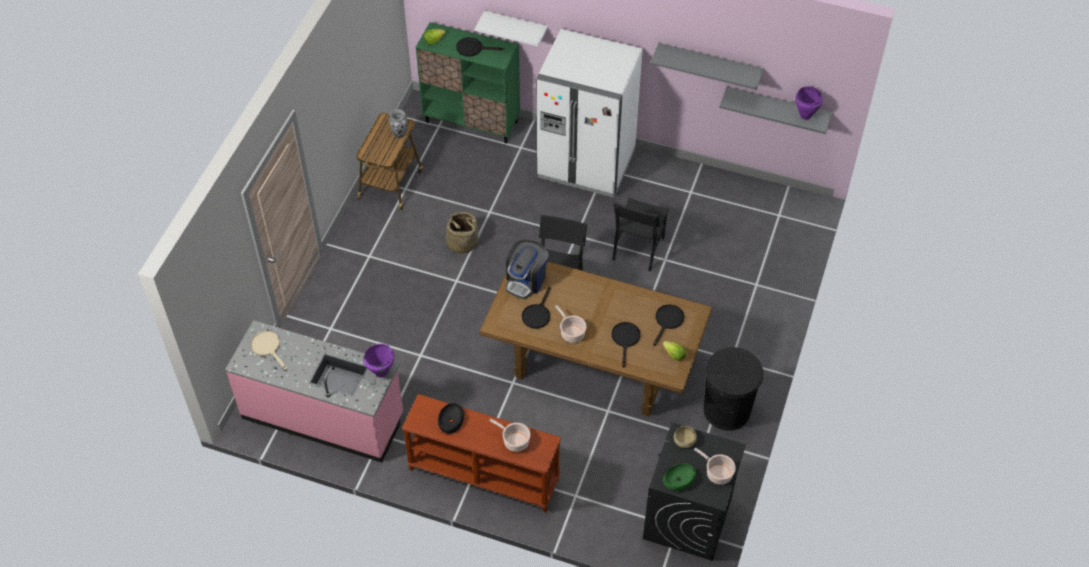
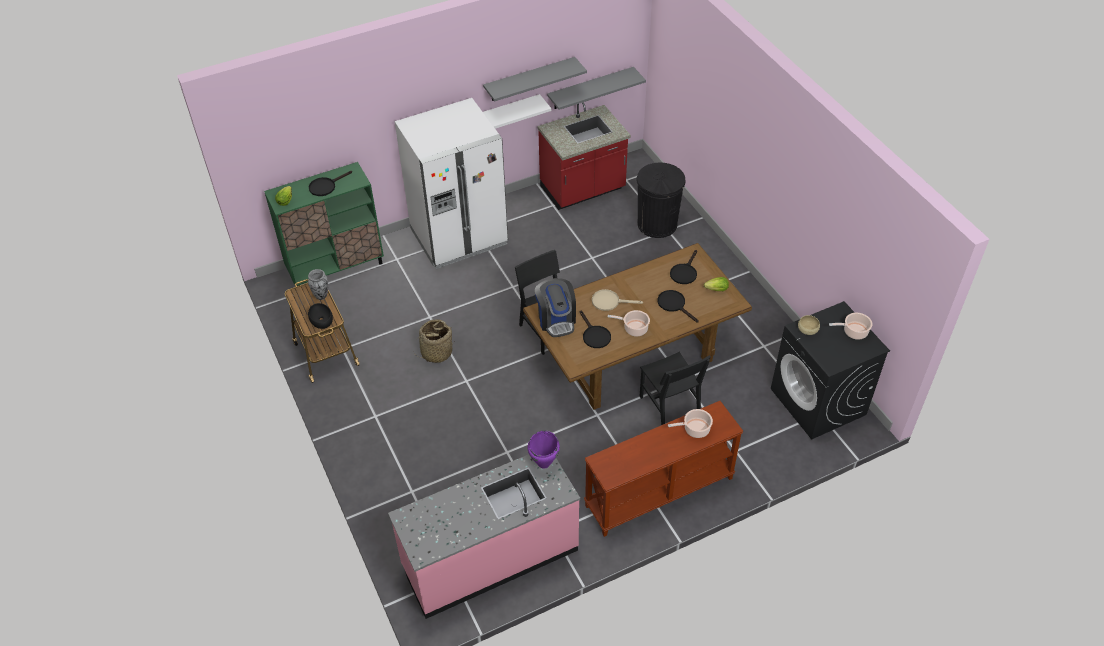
camera: 45 degrees left, 5 degrees down
(268, 348) = (429, 522): beige frying pan -> beige frying pan (609, 302)
(450, 420) = (633, 455): black bowl -> black bowl (320, 319)
(516, 26) = (349, 146): white shelf -> white shelf (511, 111)
(638, 248) = (565, 263): black chair -> black chair (669, 406)
(668, 321) = (684, 272): black frying pan -> black frying pan turned 135 degrees counterclockwise
(679, 480) = (839, 356): green bowl -> none
(727, 410) = (751, 317): black trash can -> black trash can (657, 224)
(732, 197) = (583, 189): none -> red counter
(805, 116) = (620, 78): purple cooking pot -> none

